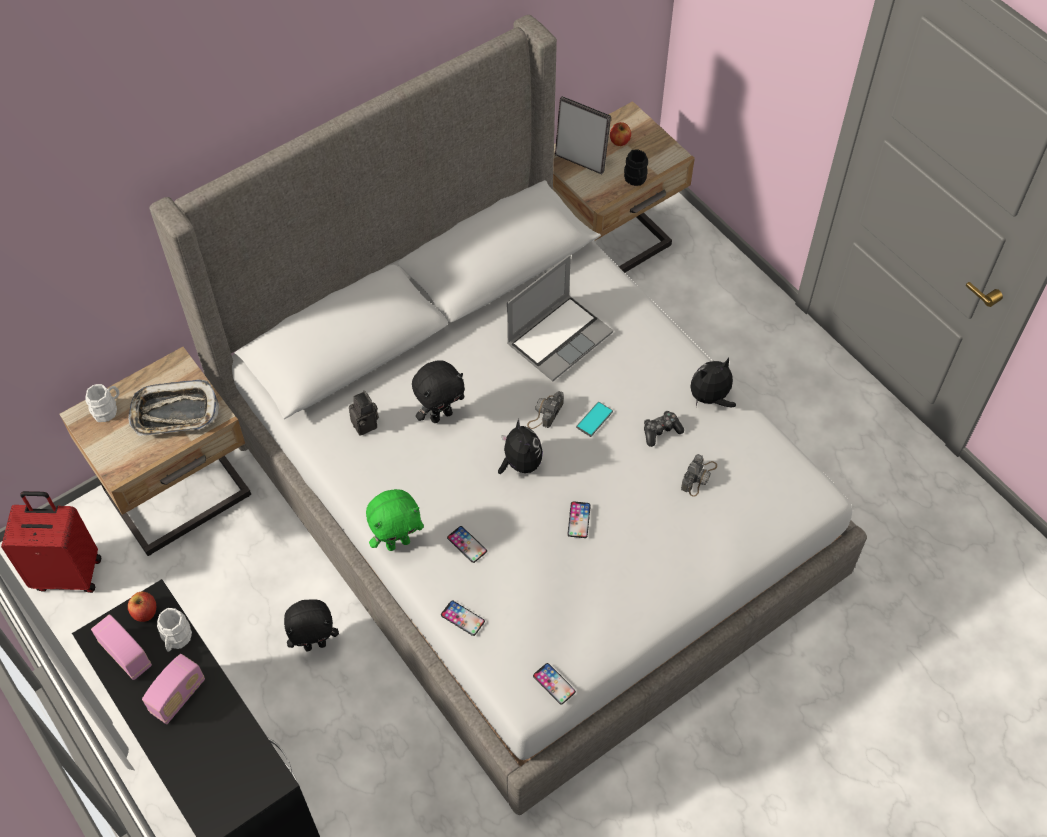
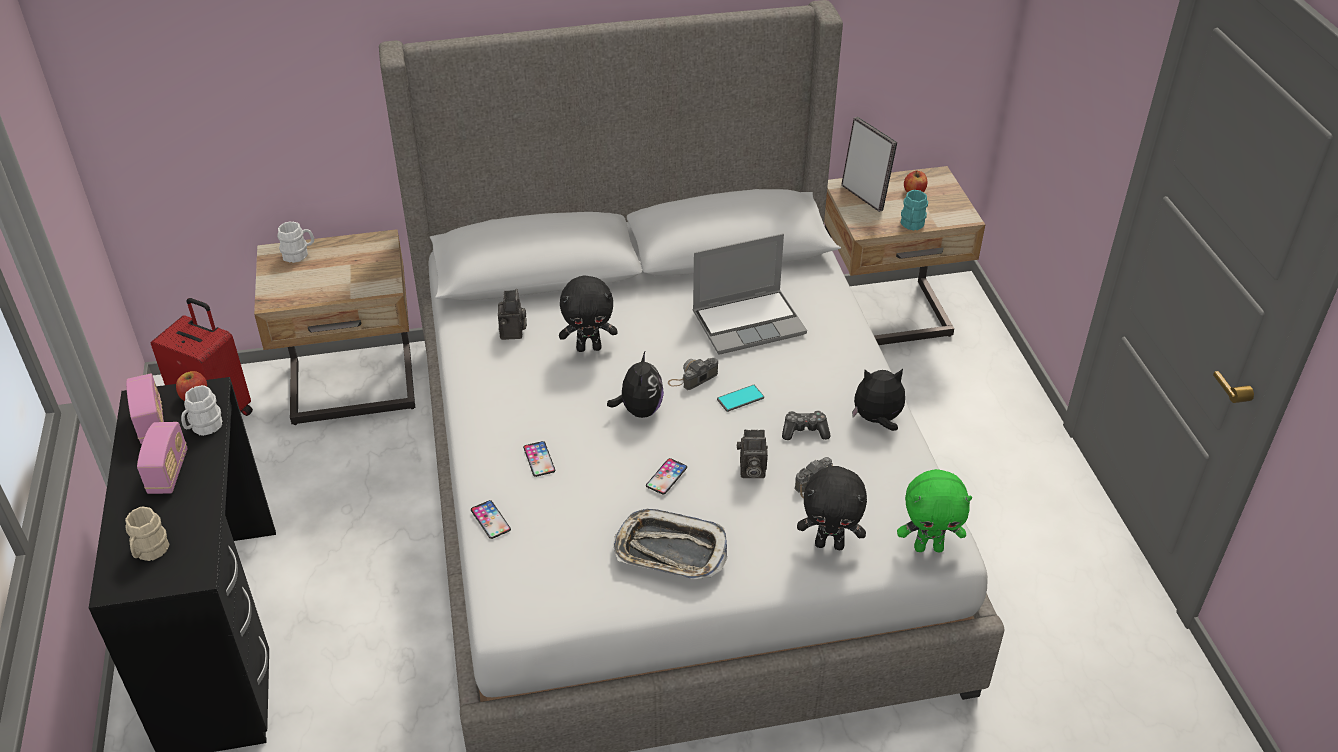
camera: 25 degrees right, 15 degrees down
(174, 413) = (352, 274): tray -> tray (670, 551)
(178, 696) = (168, 472): radio -> radio turned 60 degrees counterclockwise
(218, 777) = (149, 551): none -> beige mug
(315, 644) = (388, 551): black plush toy -> black plush toy (830, 544)
(398, 542) = (474, 435): green plush toy -> green plush toy (929, 547)
(554, 684) = (542, 612): phone -> none
(635, 180) = (911, 225): black mug -> turquoise mug
(639, 487) = (750, 471): none -> camera

